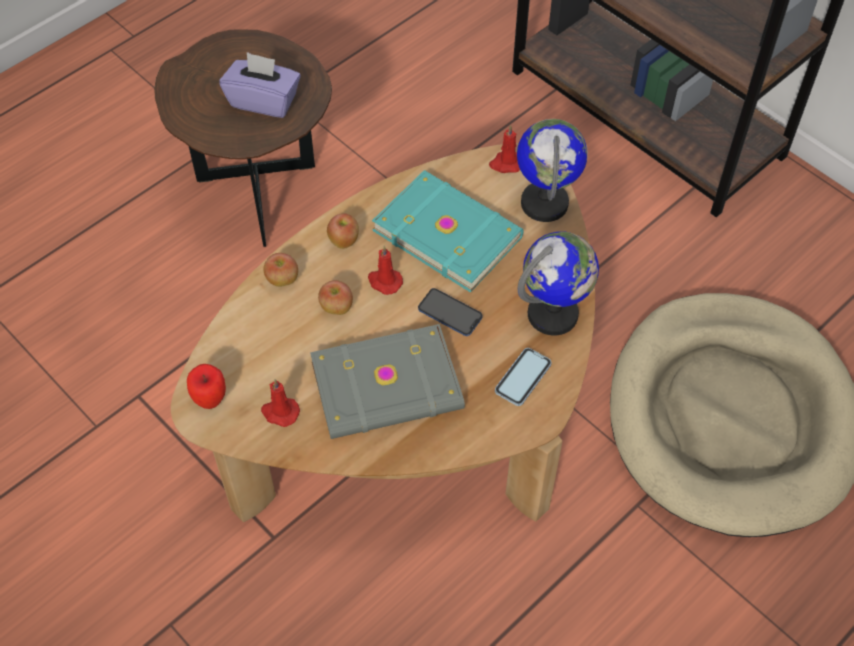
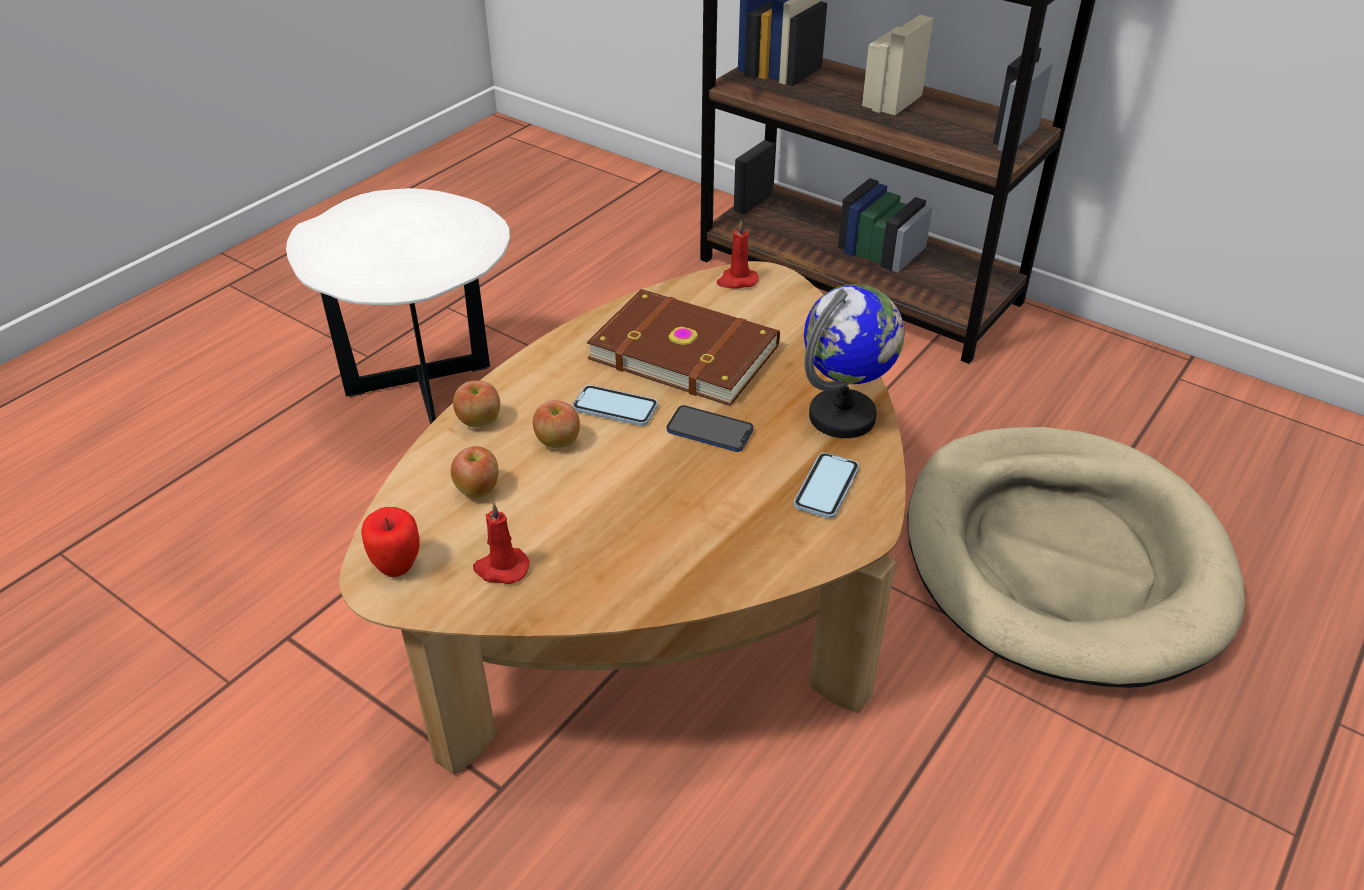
camera: 10 degrees left, 15 degrees down
(261, 201) = (429, 407): brown side table -> white side table
(264, 101) = (427, 247): purple tissue box -> none
(344, 241) = (554, 373): apple -> apple (478, 490)
(384, 281) = (615, 408): red candle -> phone
(388, 388) = (648, 521): grey book -> none
(448, 232) = (684, 350): turquoise book -> brown book
(545, 203) = (795, 311): globe -> none

